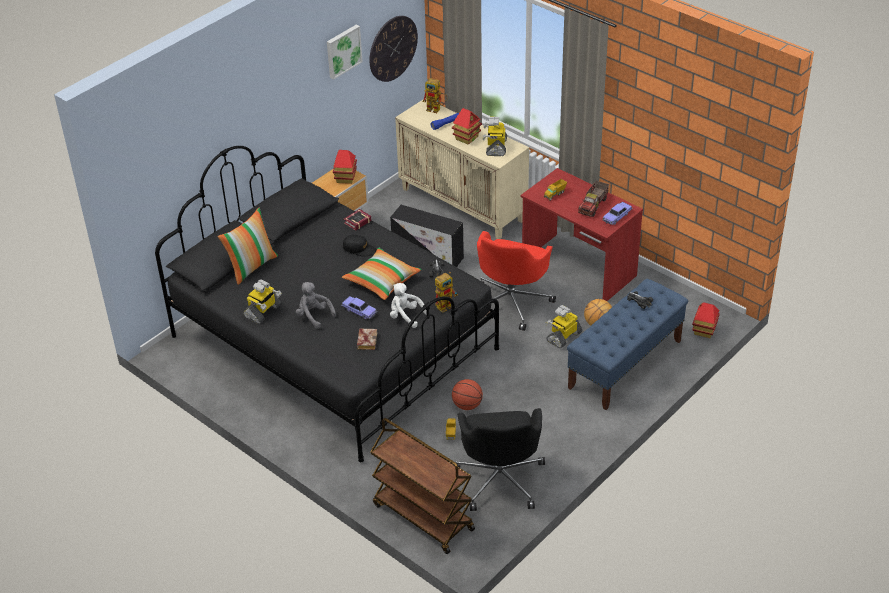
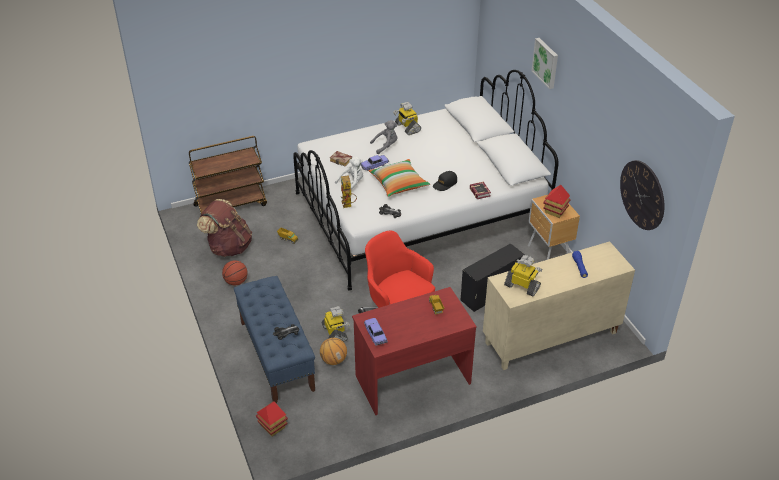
camera: 115 degrees right, 0 degrees up
(251, 266) = (461, 133): pillow -> none
(334, 343) = (419, 214): black bed -> white bed
(343, 51) = (608, 131): picture -> picture (546, 62)
(436, 109) = (609, 270): toy robot -> none
(467, 138) = (549, 273): toy house -> none
(467, 405) = (306, 255): basketball -> basketball (236, 282)
(500, 479) = (228, 247): black office chair -> brown backpack
(593, 206) = (402, 326): toy truck -> none

